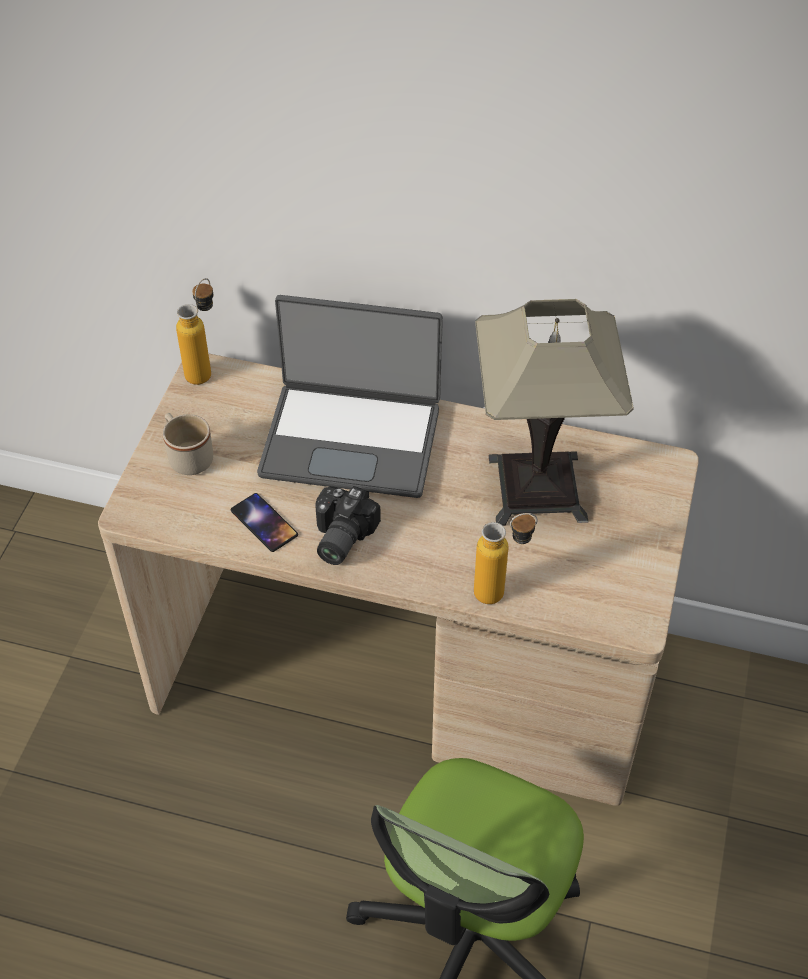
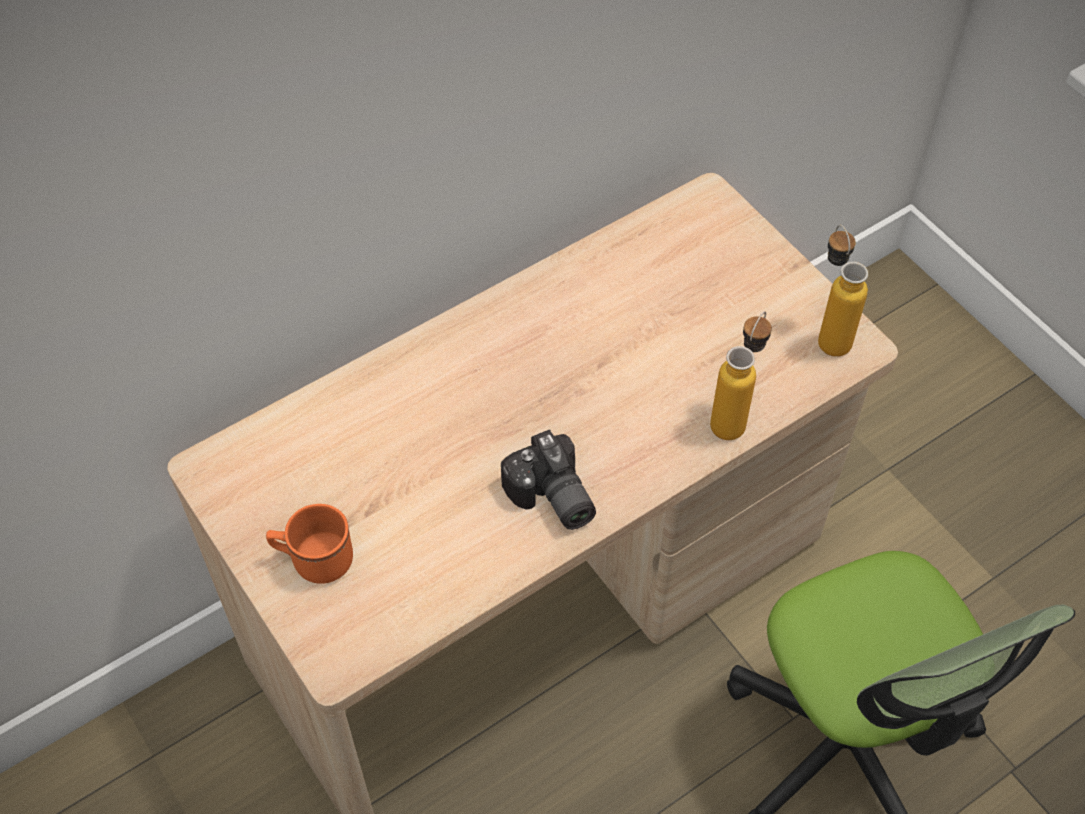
camera: 50 degrees left, 5 degrees up
(187, 456) = (314, 559): beige mug -> orange mug
(205, 369) = (209, 465): bottle -> bottle (828, 333)
(264, 522) = (471, 549): phone -> none
(351, 439) = (439, 404): laptop -> none
(536, 488) = (642, 307): table lamp -> none

